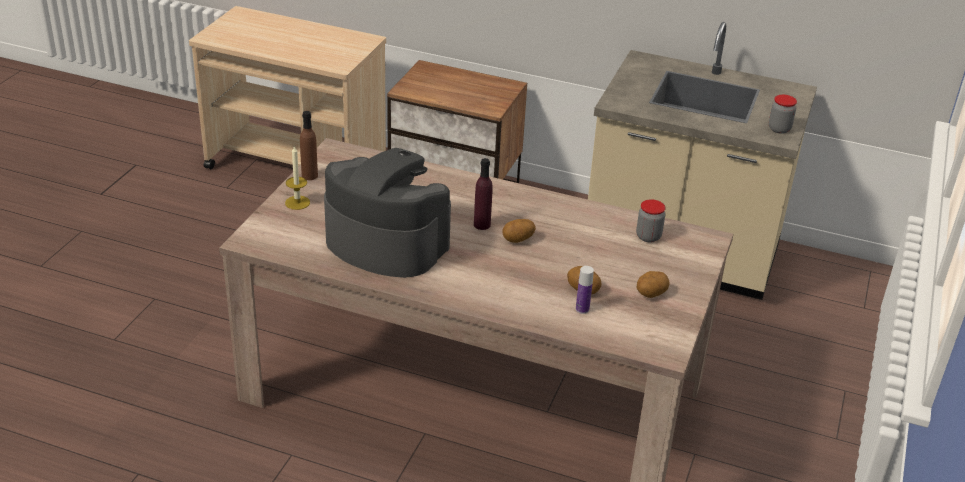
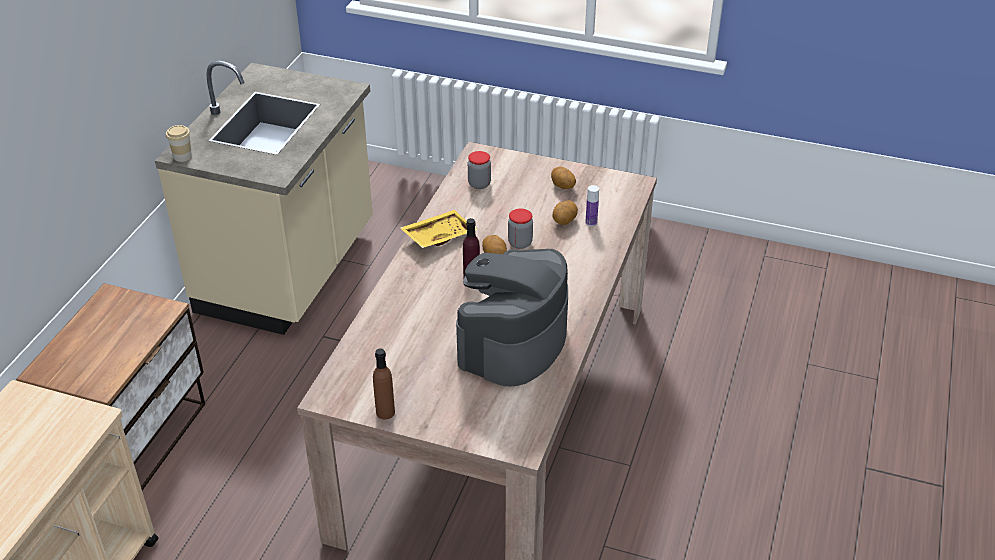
camera: 90 degrees left, 5 degrees up
(297, 202) = (443, 416): candle -> none
(553, 208) = (438, 236): none -> yellow tray
(638, 60) = (182, 156): none -> cup
(779, 129) = (331, 88): jar -> jar (520, 243)

